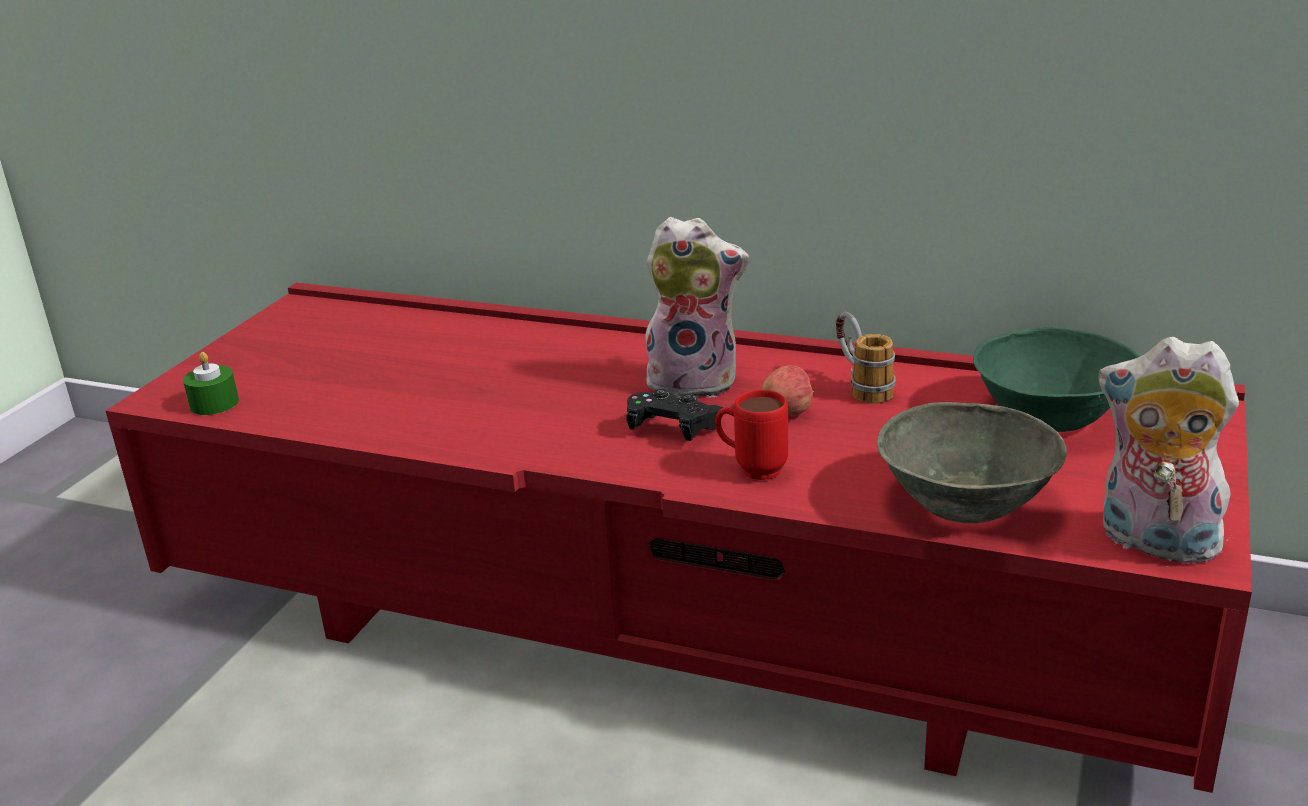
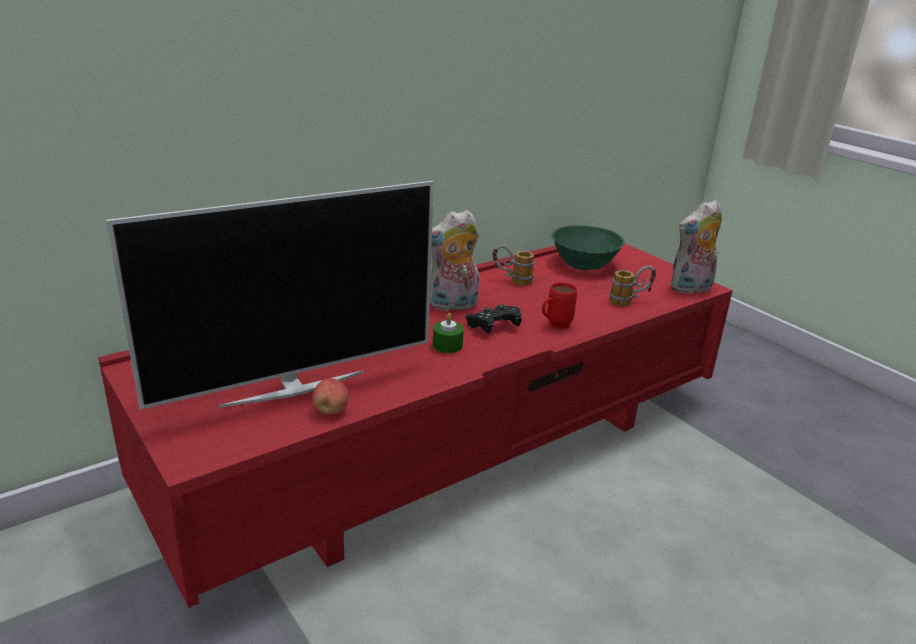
camera: 60 degrees left, 0 degrees up
(214, 403) = (241, 439): green candle -> green candle (447, 345)
(345, 383) = (293, 388): none -> television
(695, 381) = (452, 305): plush toy -> plush toy turned 150 degrees counterclockwise
(788, 412) = (514, 300): apple -> apple (331, 410)
(966, 500) = (630, 301): grey bowl -> mug

